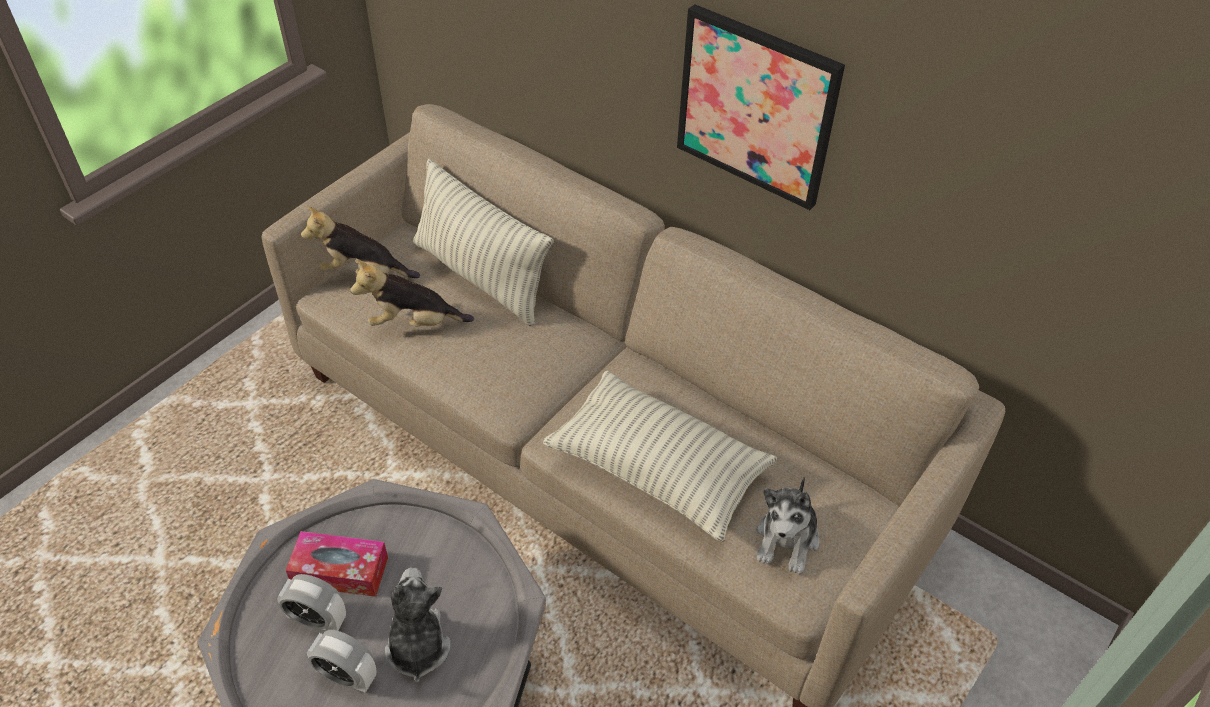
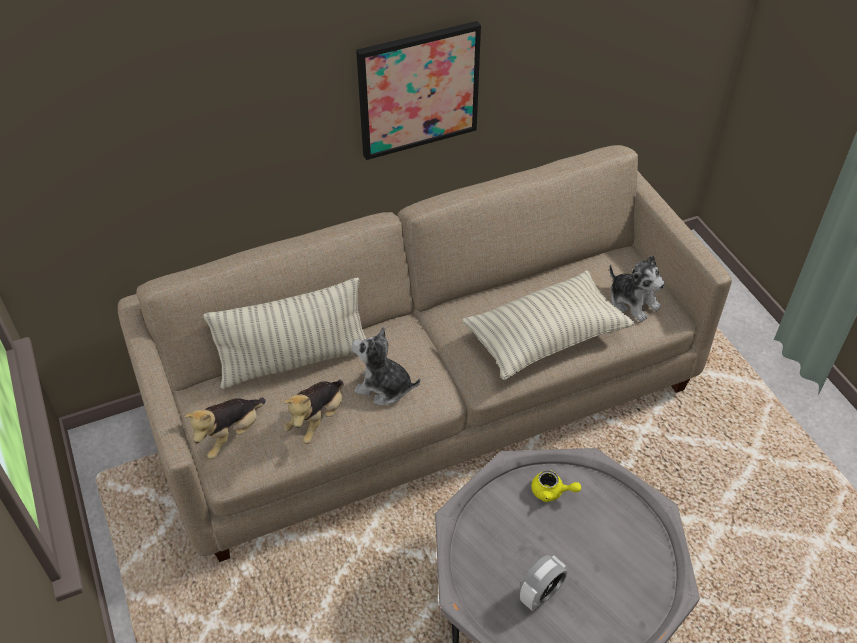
camera: 60 degrees left, 0 degrees up
(340, 571) = (504, 566): tissue box -> none
(347, 676) = (598, 590): alarm clock -> none
(417, 646) = (593, 538): plush toy -> plush toy (384, 387)
(462, 579) = (552, 492): none -> yellow teapot

